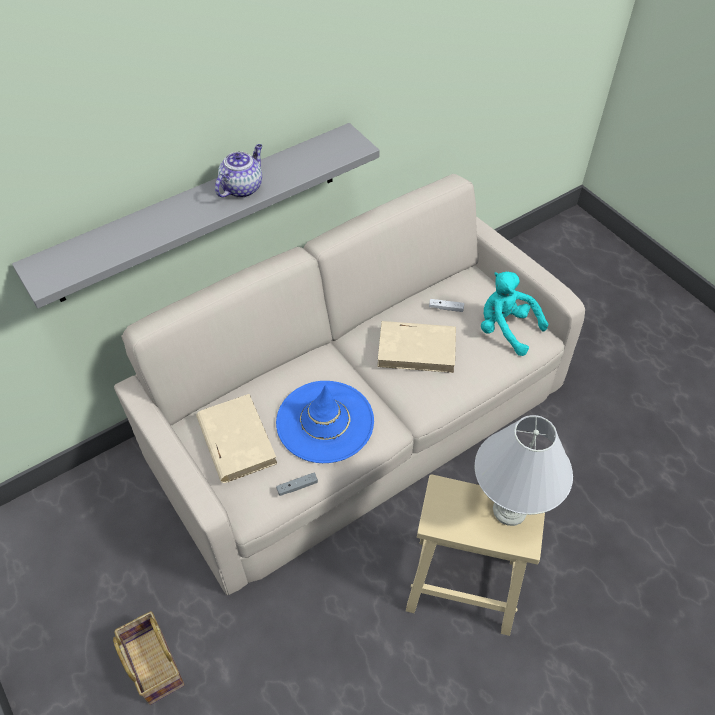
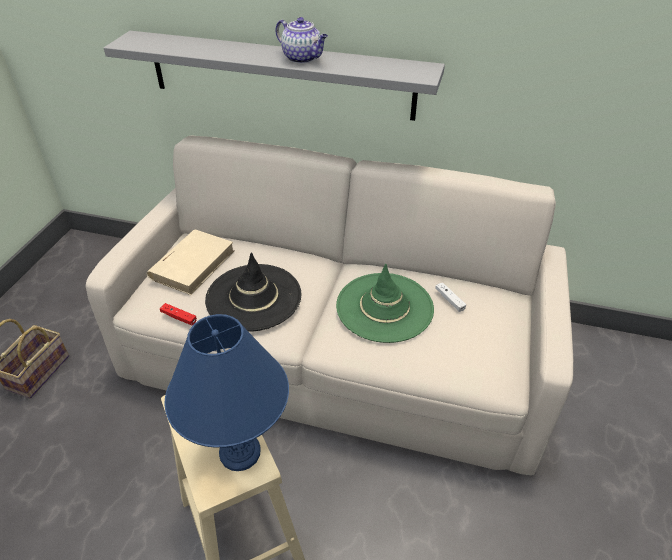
camera: 50 degrees right, 10 degrees down
(242, 187) = (303, 58): teapot -> teapot turned 45 degrees clockwise
(297, 487) = (179, 317): grey game controller -> red game controller
(325, 421) = (253, 297): blue hat -> black hat
(417, 349) = (384, 307): beige book -> green hat
(506, 329) = (482, 353): turquoise plush toy -> none
(509, 509) = (240, 451): white table lamp -> blue table lamp

